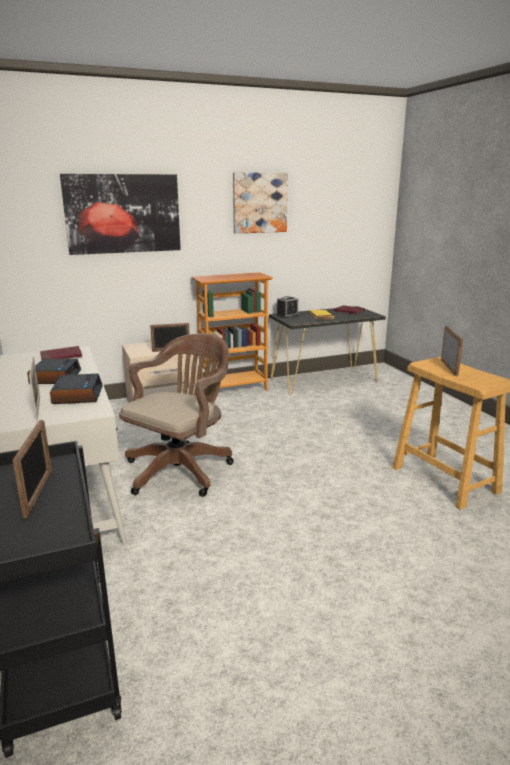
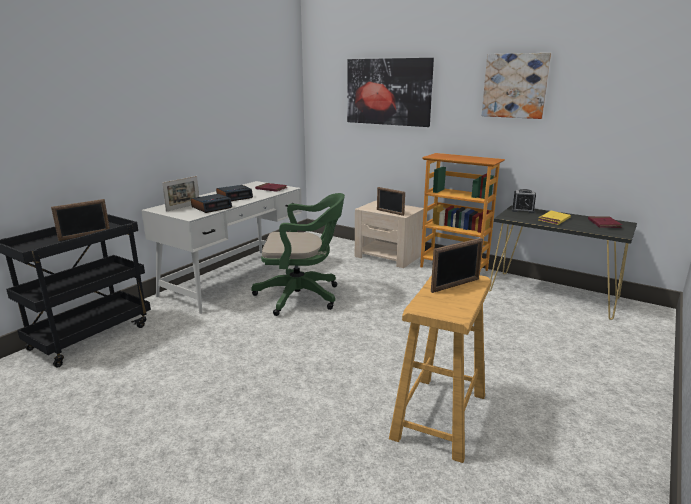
camera: 55 degrees right, 0 degrees up
(182, 469) = (302, 296): brown office chair -> green office chair

